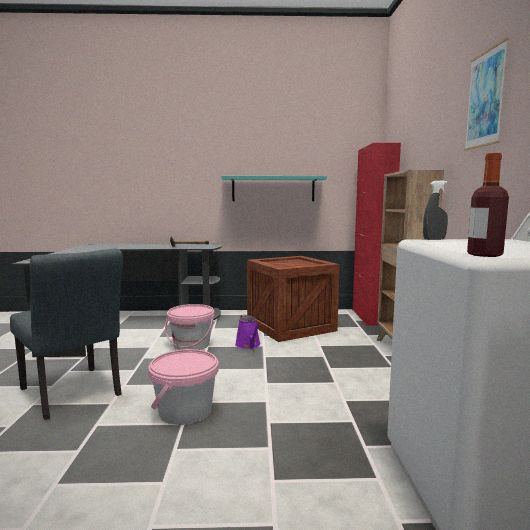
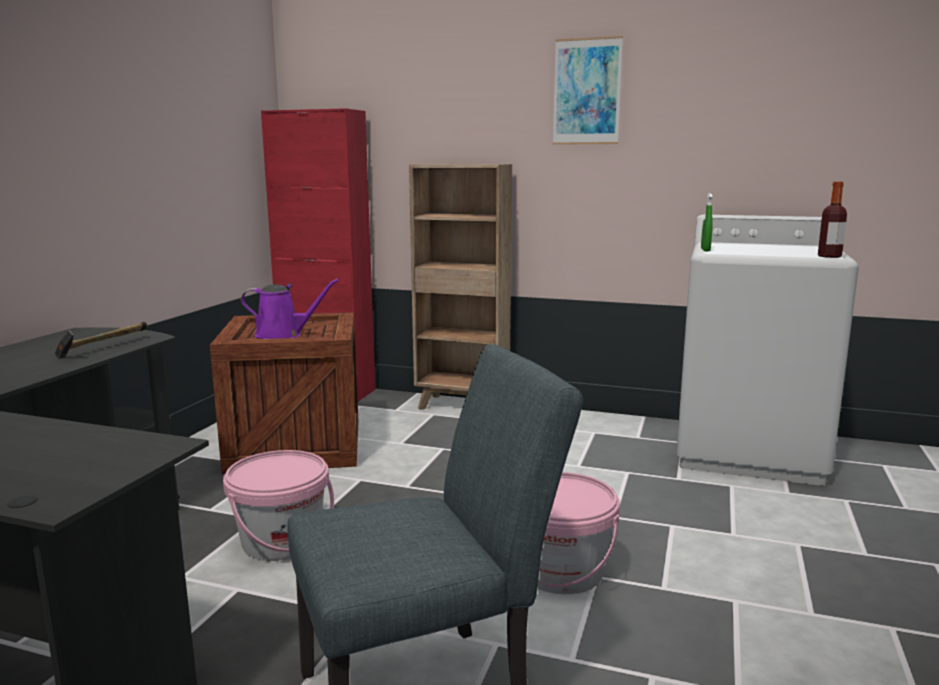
camera: 70 degrees left, 5 degrees up
(248, 345) = (345, 490): purple watering can -> purple watering can (283, 335)
(273, 189) = (153, 186): turquoise shelf -> none
(434, 239) = (705, 250): grey spray bottle -> green spray bottle

